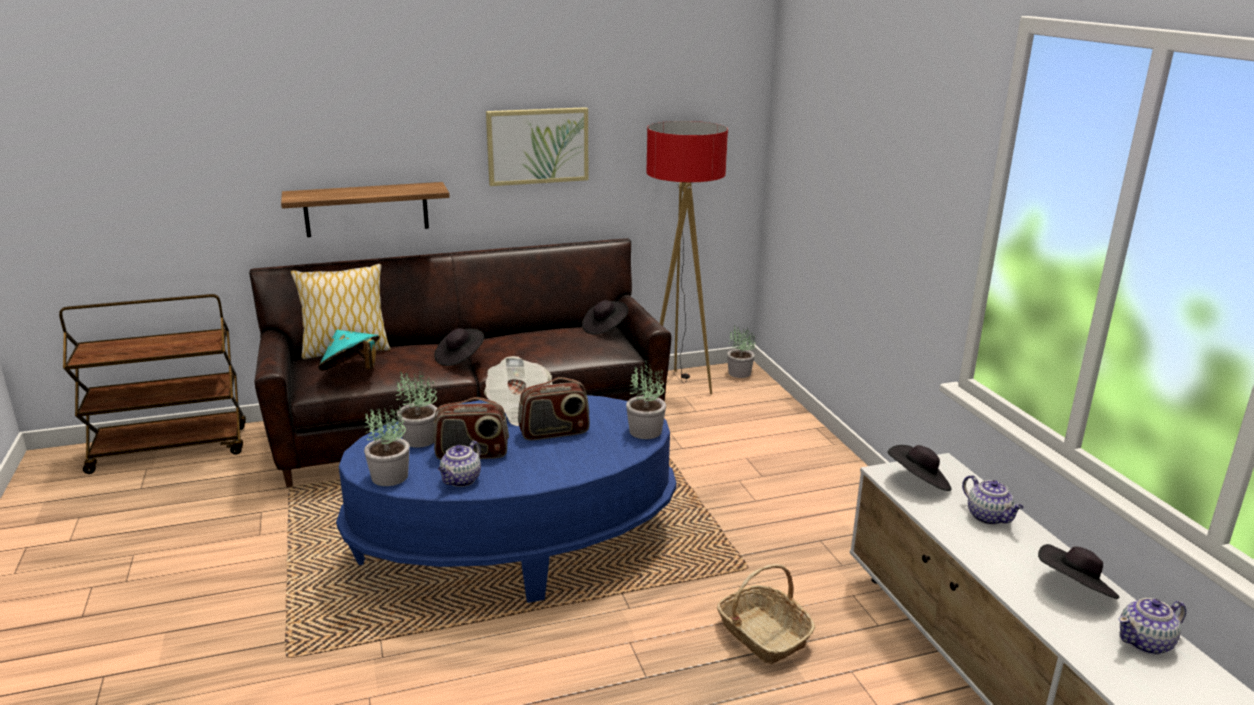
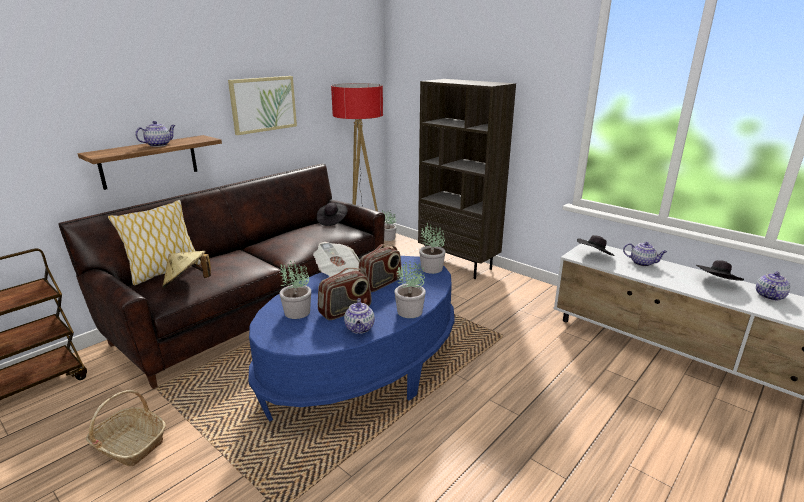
camera: 30 degrees left, 0 degrees up
(351, 371) = (187, 284): turquoise hat -> beige hat
(371, 191) = (159, 145): none -> teapot
(390, 477) = (307, 342): potted plant -> potted plant (410, 311)
(459, 358) = (258, 257): black hat -> none
(762, 634) = (548, 367): basket -> basket (129, 444)
(803, 443) = (458, 265): none -> brown bookcase

